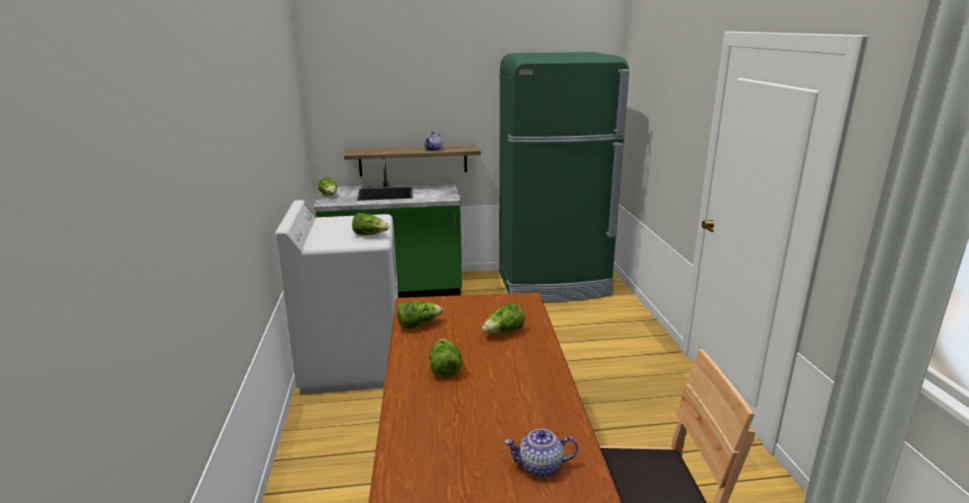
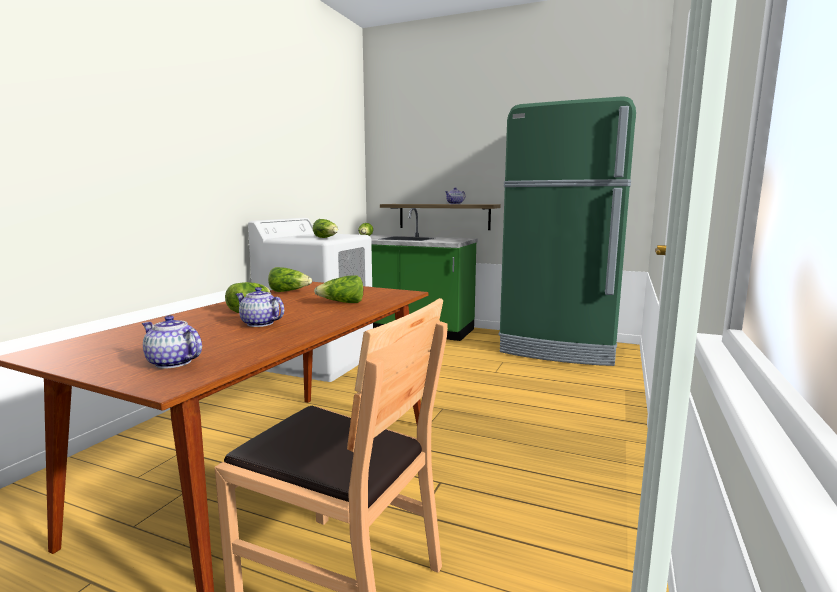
camera: 30 degrees right, 10 degrees down
(498, 388) = (260, 324): none -> teapot

